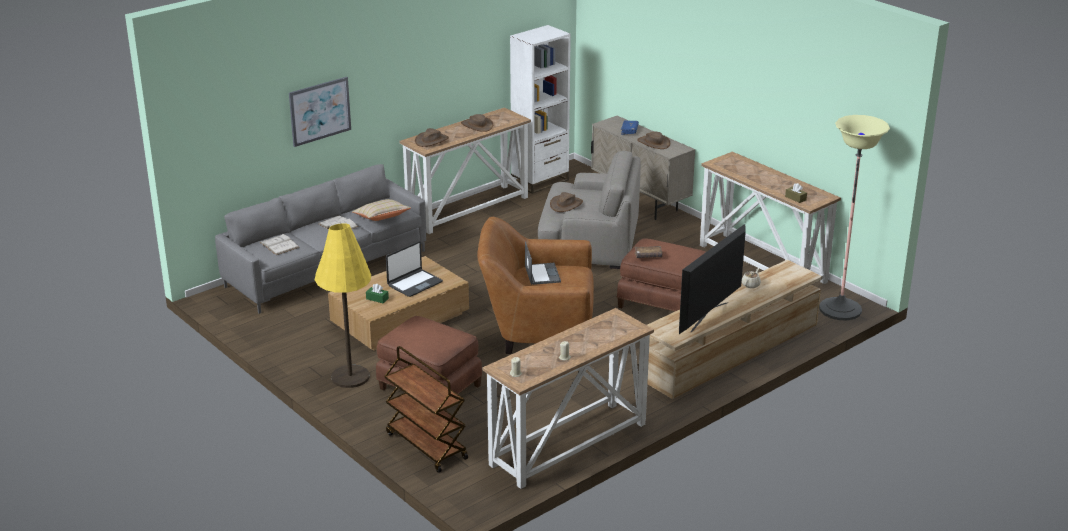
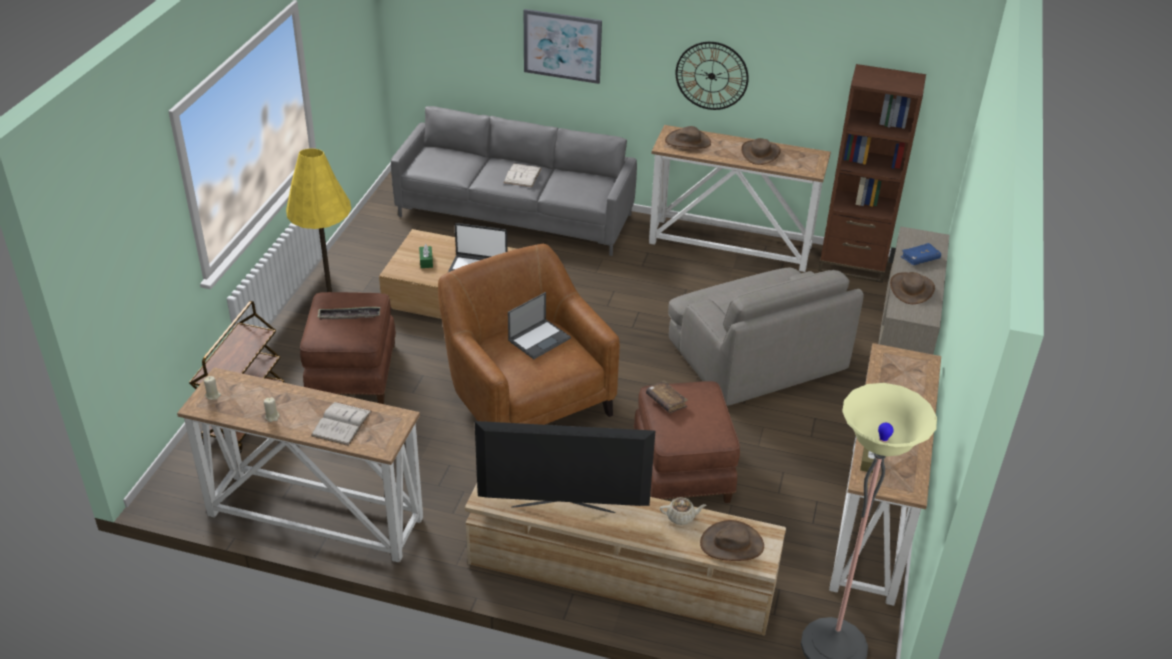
camera: 55 degrees right, 10 degrees up
(279, 245) = (448, 161): white book -> white book (341, 423)
(382, 218) = (565, 193): beige pillow -> none
(424, 86) = (711, 76): none -> wall clock
(429, 333) = (349, 316): none -> tray
(540, 181) = (852, 265): white bookcase -> brown bookcase
(566, 204) = (734, 294): brown hat -> brown hat (732, 544)

